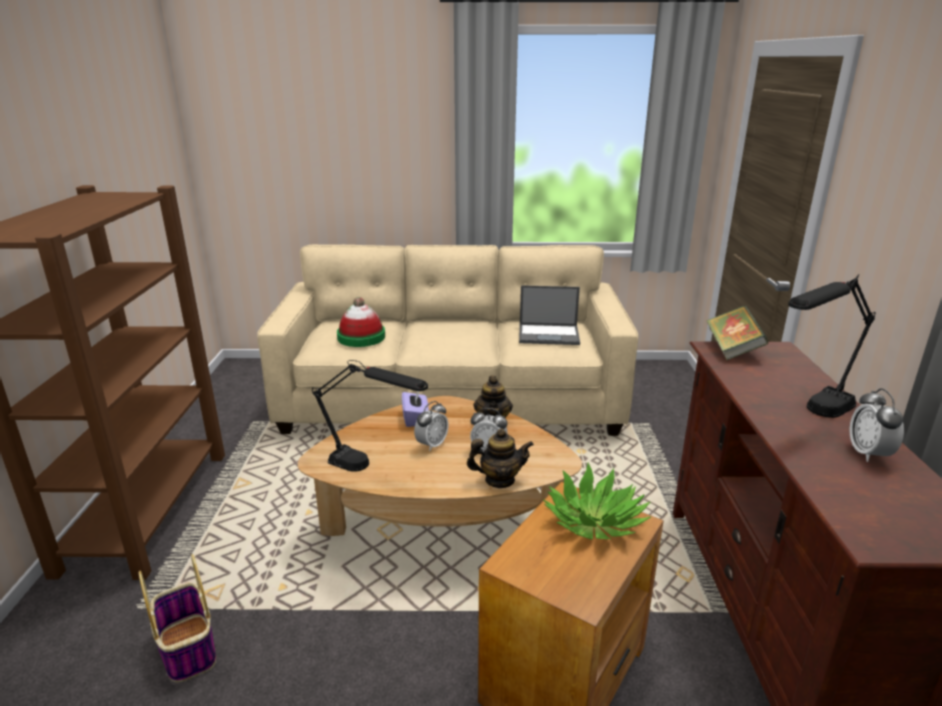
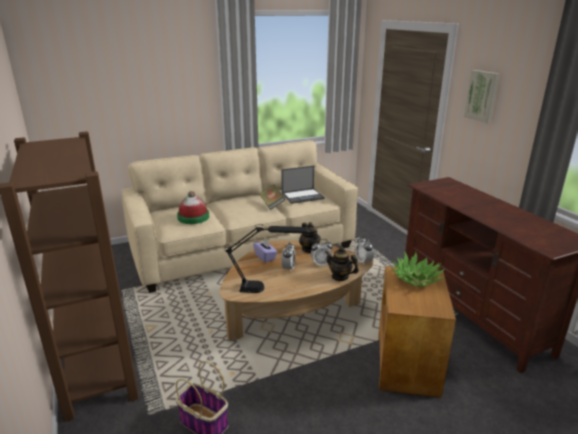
camera: 25 degrees left, 0 degrees up
(499, 480) = (340, 277): teapot -> teapot turned 120 degrees counterclockwise
(732, 349) = (429, 185): book -> book (272, 204)
(811, 416) = (488, 208): black table lamp -> none
(868, 453) = (521, 218): alarm clock -> alarm clock (363, 261)
(881, 185) = (482, 96): none -> picture

